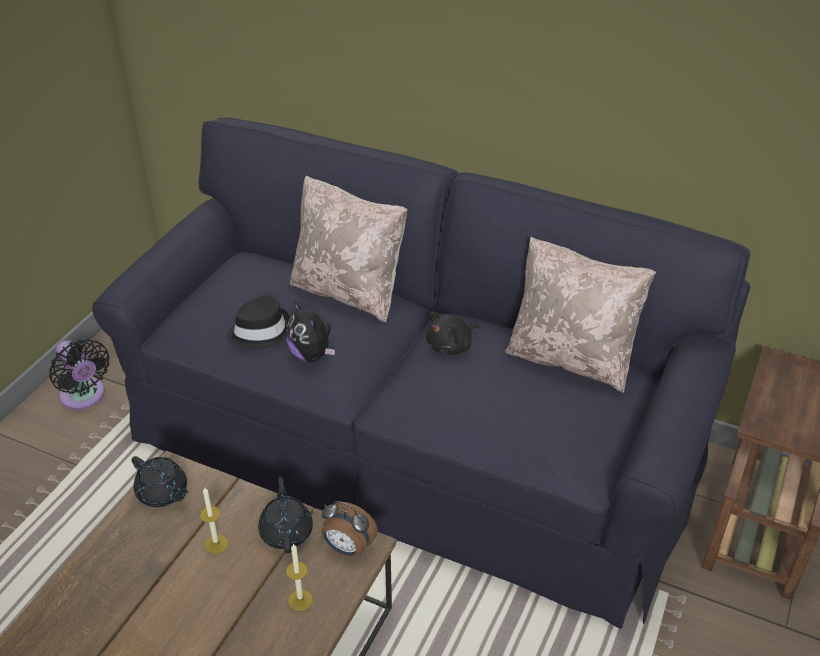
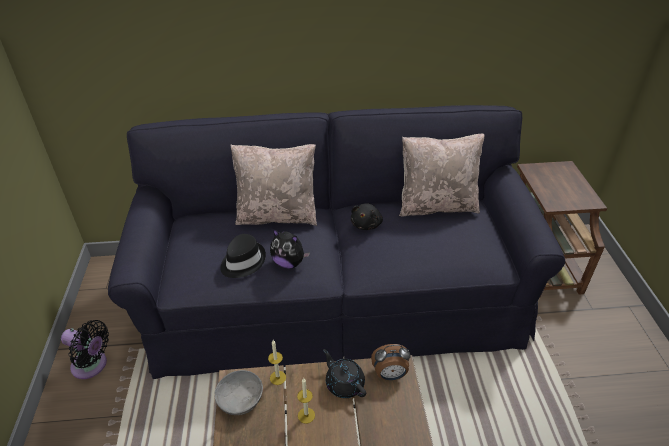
camera: 30 degrees left, 0 degrees up
(163, 493) = (241, 400): black teapot -> grey bowl
(300, 600) = (389, 423): candle -> candle (278, 377)

